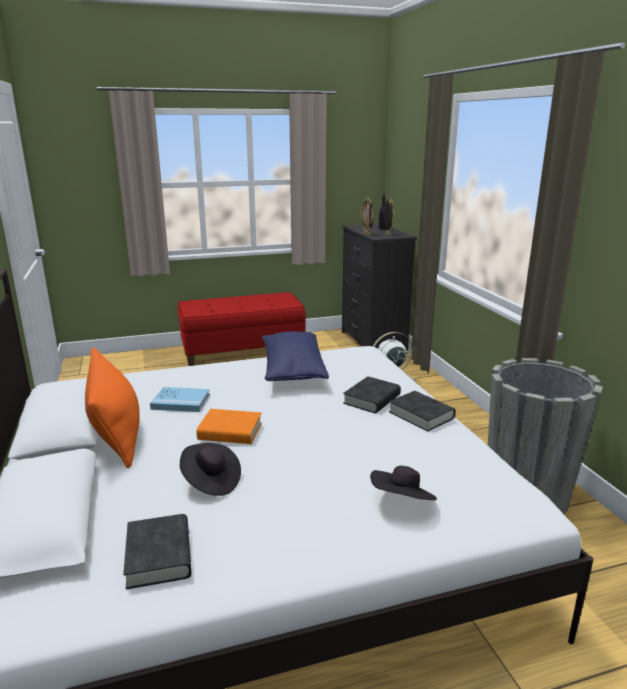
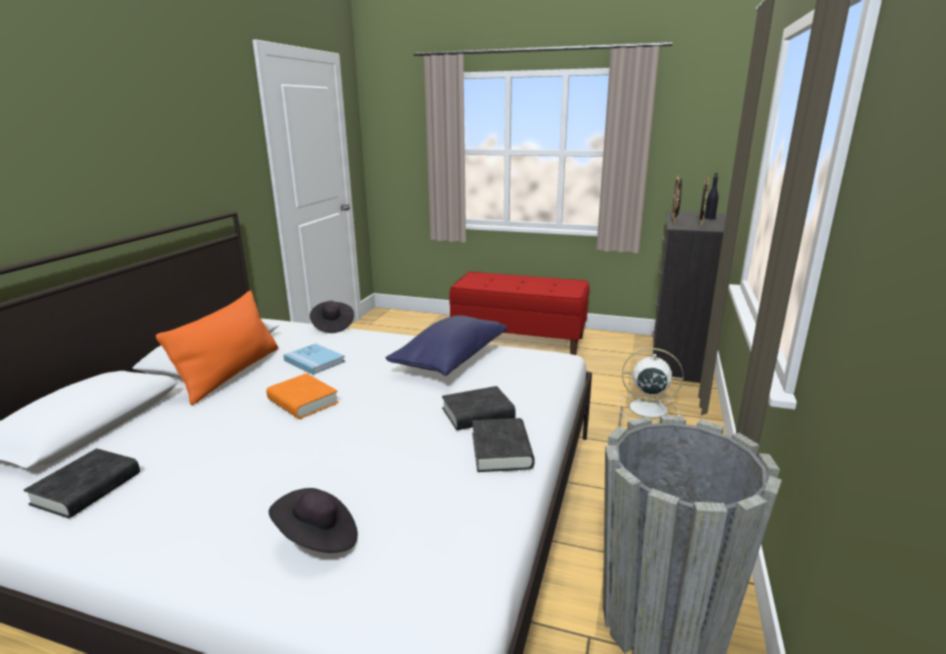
camera: 35 degrees right, 0 degrees up
(211, 481) = (217, 440): black hat -> black hat (332, 326)

